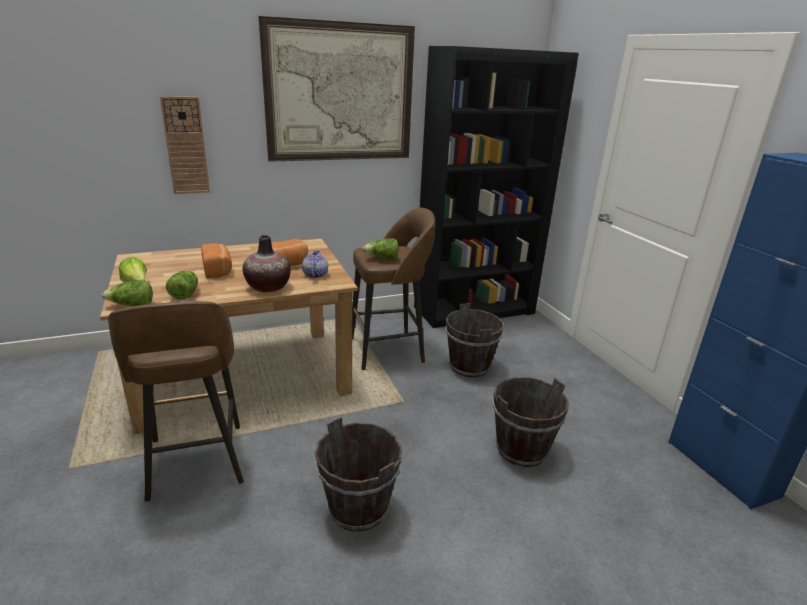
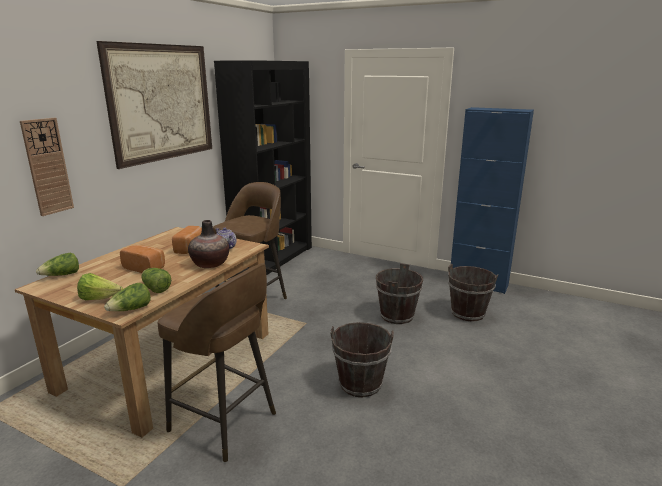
camera: 40 degrees left, 5 degrees down
(382, 258) = (249, 225): lettuce -> lettuce (62, 275)
(469, 366) = (316, 289): brown bucket -> brown bucket (468, 313)

